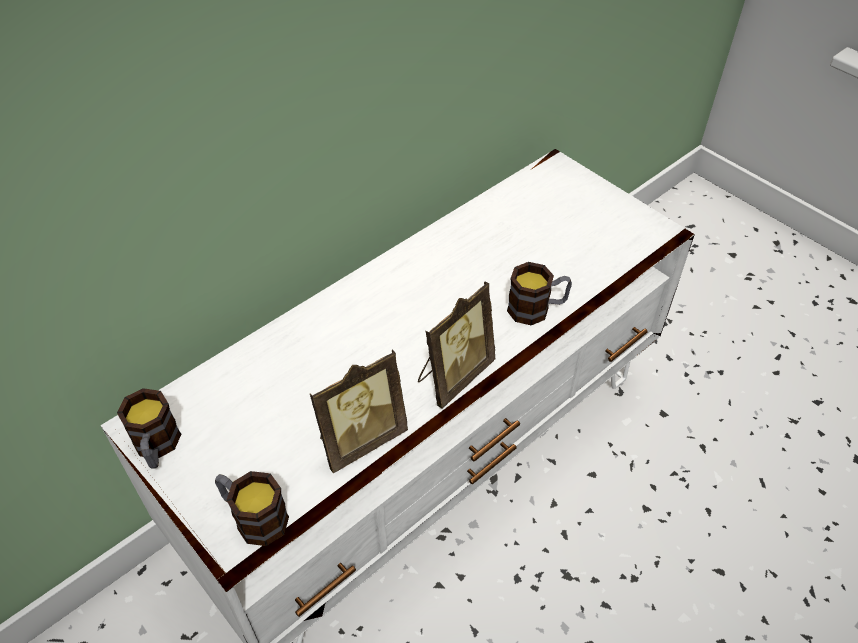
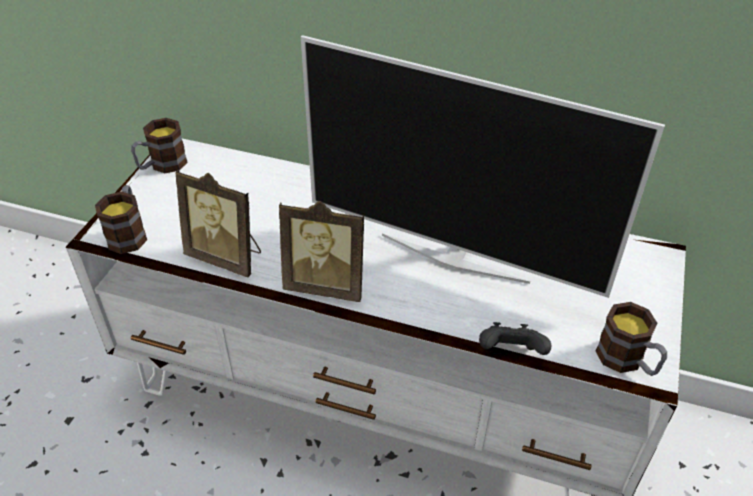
camera: 60 degrees right, 5 degrees down
(478, 276) = (454, 257): none -> television
(537, 309) = (447, 311): mug -> mug (627, 361)
(603, 293) = (511, 353): none -> black game controller

